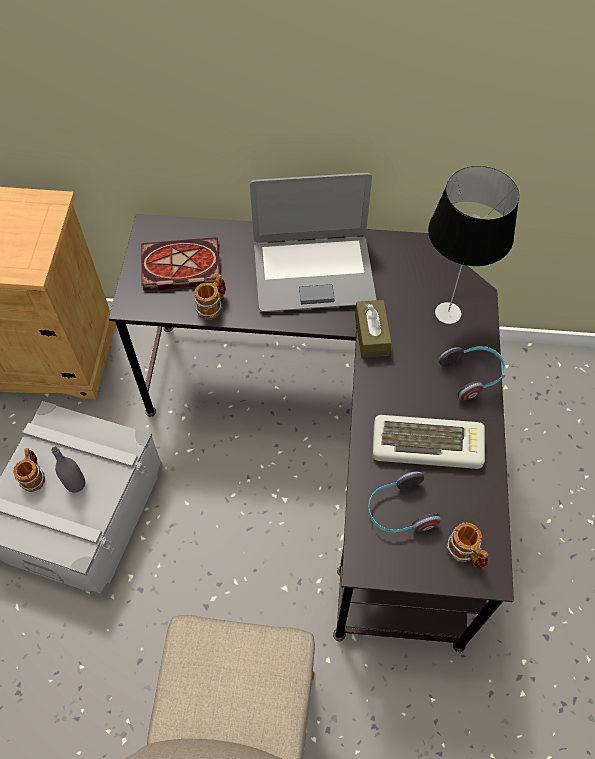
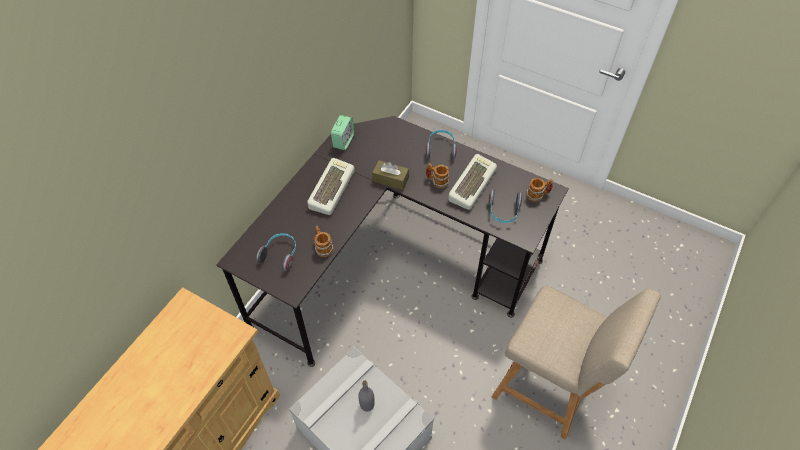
camera: 65 degrees left, 5 degrees down
(34, 476) = (346, 430): mug -> mug (437, 181)
(179, 267) = (280, 254): book -> headphones
(313, 273) = (330, 188): laptop -> keyboard
(405, 251) = (343, 141): none -> alarm clock
(447, 312) = (396, 142): table lamp -> none

